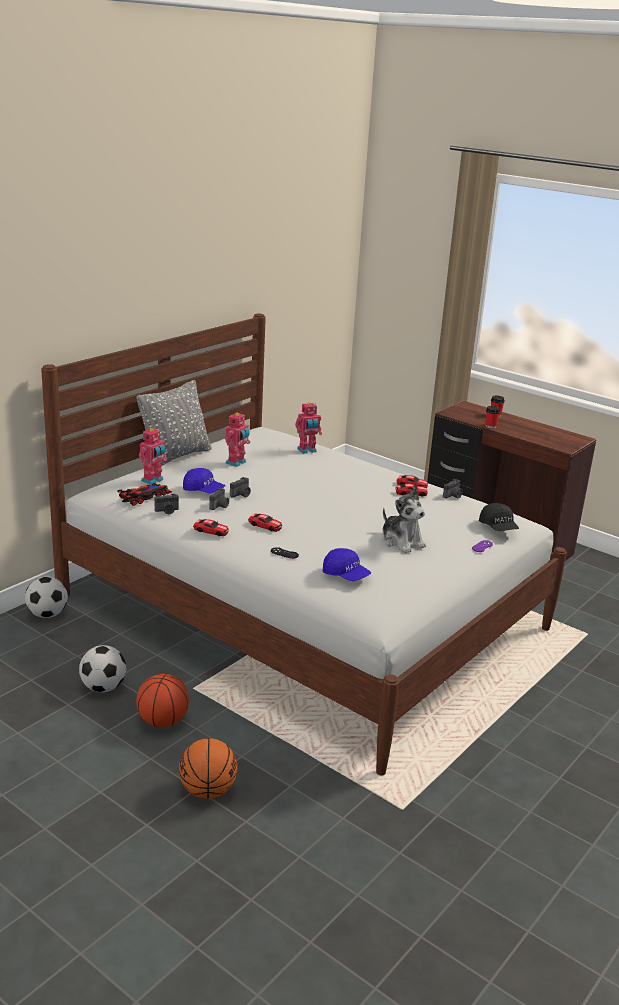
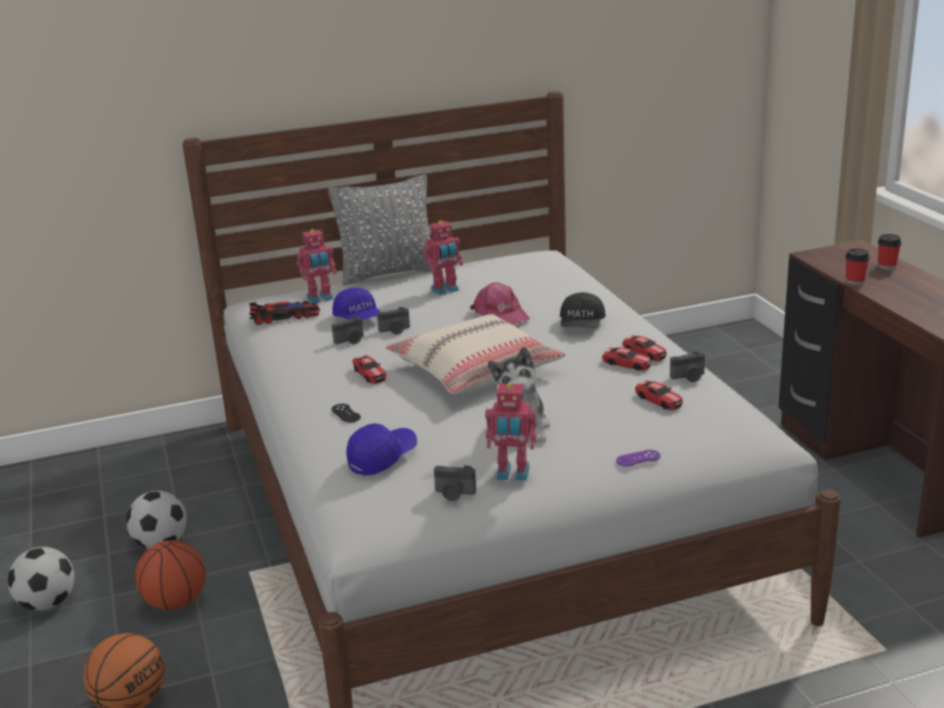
camera: 35 degrees right, 0 degrees up
(47, 614) = (197, 446): football -> football (47, 604)
(167, 511) = (285, 337): camera -> camera (454, 494)
(211, 531) = (300, 369): toy car -> toy car (659, 400)
(296, 474) = (500, 314): none -> pink cap
(307, 451) = (559, 286): toy robot -> toy robot (512, 474)
(329, 512) = (475, 370): none -> beige pillow
(346, 575) = (382, 458): blue cap -> blue cap turned 120 degrees counterclockwise
(498, 527) = (699, 435): black cap -> black cap (581, 325)

